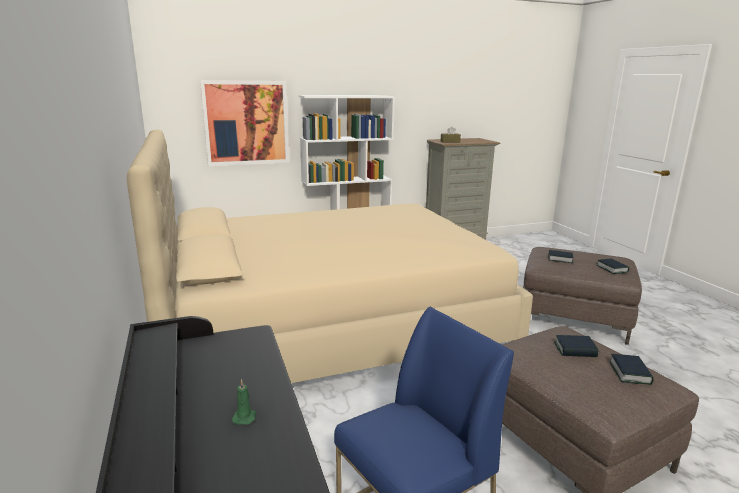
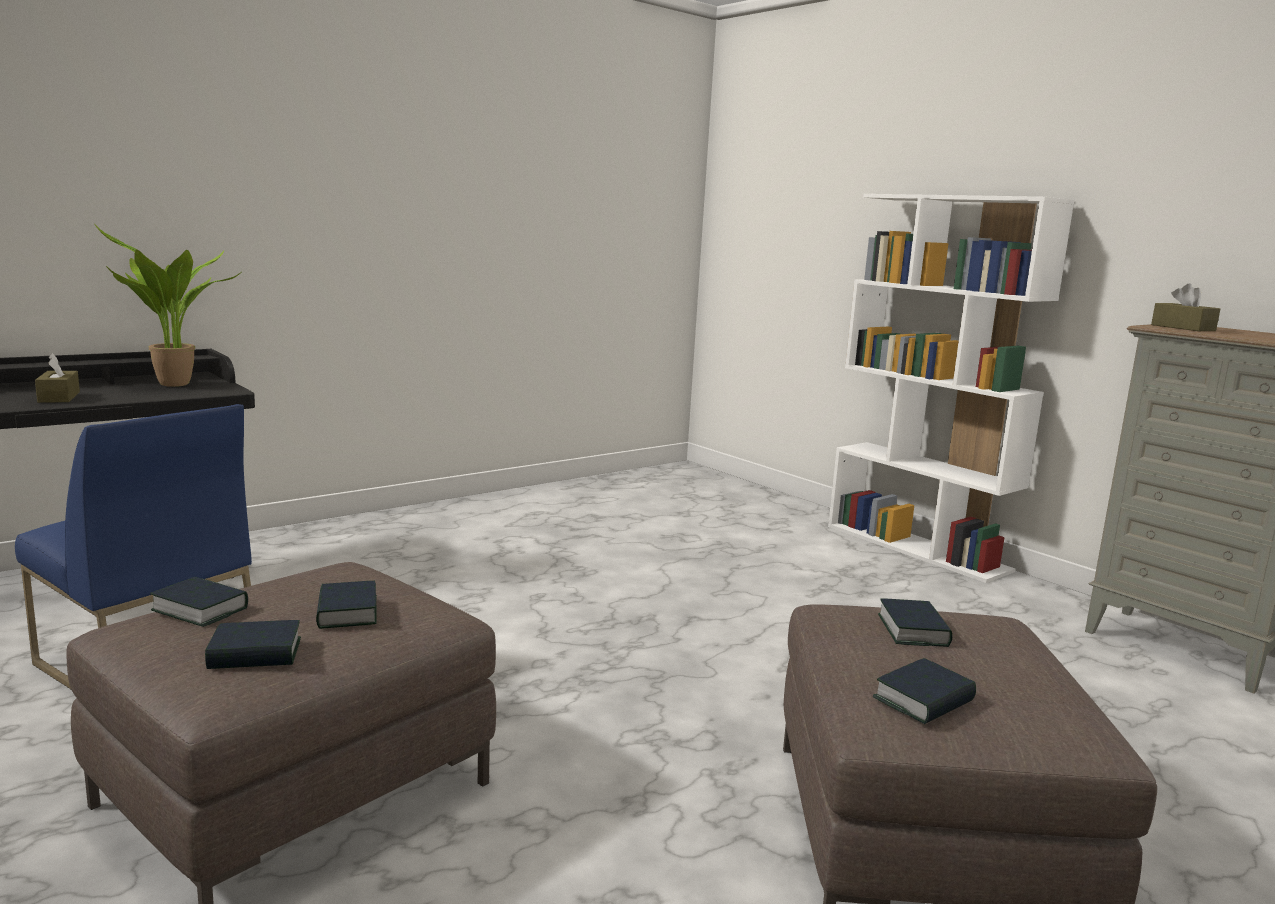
camera: 70 degrees right, 5 degrees down
(212, 360) = (172, 385): none -> potted plant
(244, 417) = (59, 397): green candle -> brown tissue box
(246, 123) = (813, 244): picture -> none
(330, 325) = (612, 567): beige bed -> none
(583, 389) = (200, 609): none -> book

